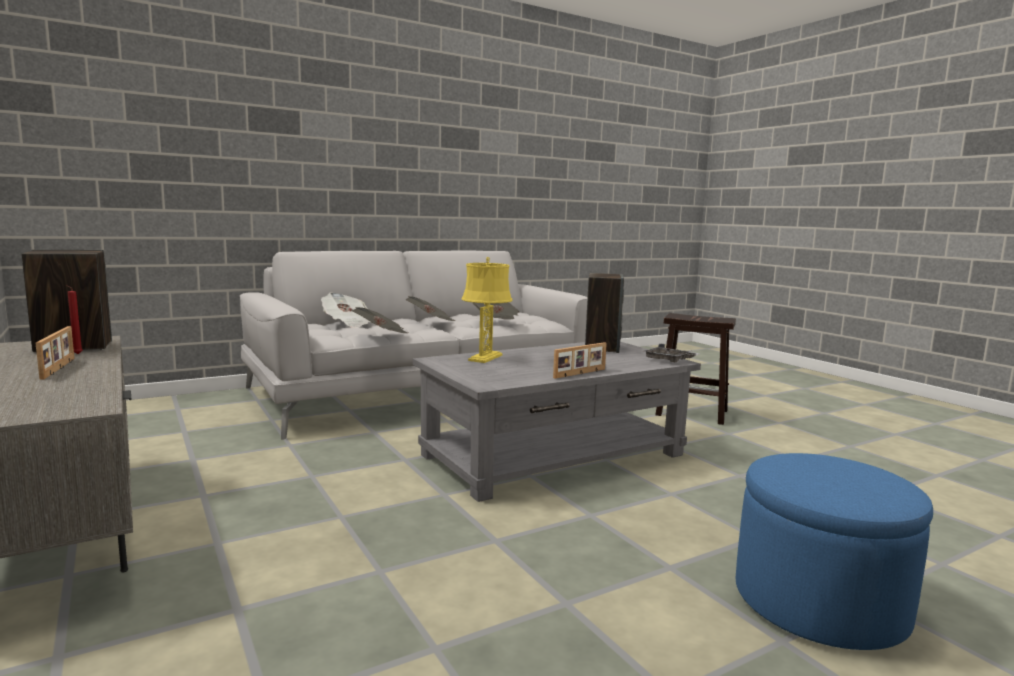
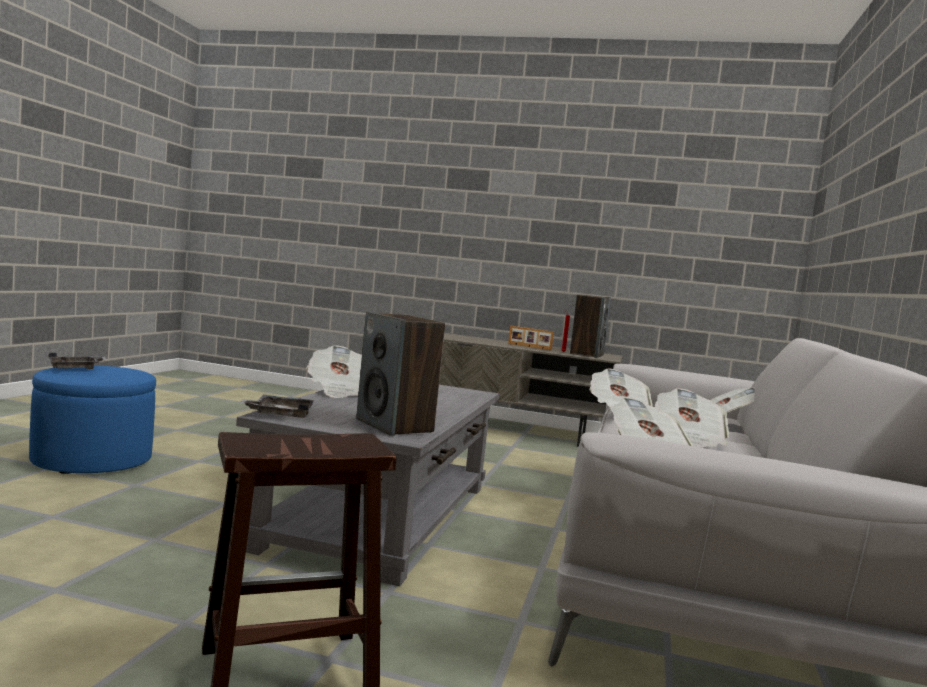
camera: 135 degrees right, 5 degrees down
(485, 358) = (453, 398): yellow table lamp -> none
(580, 373) = (339, 391): picture frame -> newspaper
(871, 487) = (76, 369): none -> grey tray

